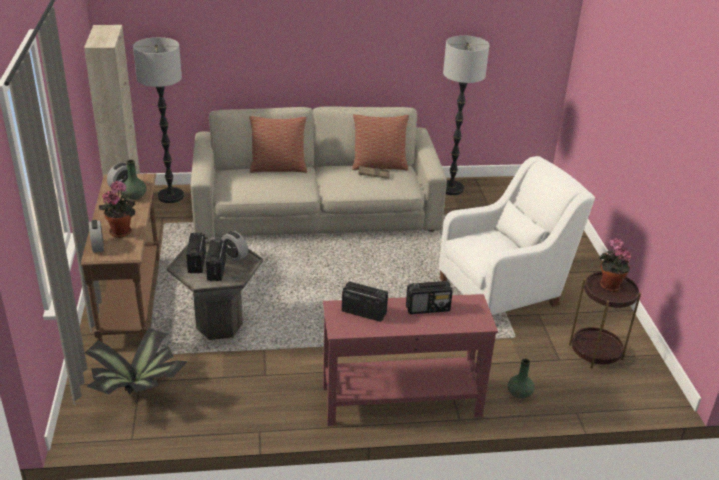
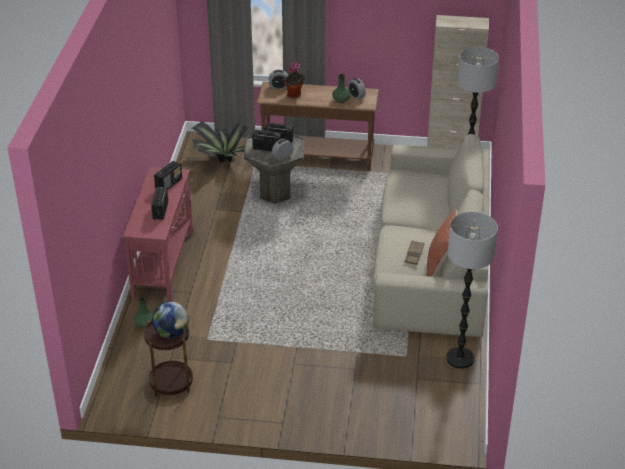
camera: 105 degrees right, 5 degrees up
(278, 168) = (444, 205): pillow -> none
(503, 290) = (271, 350): white armchair -> none
(608, 286) = (171, 333): potted plant -> globe

